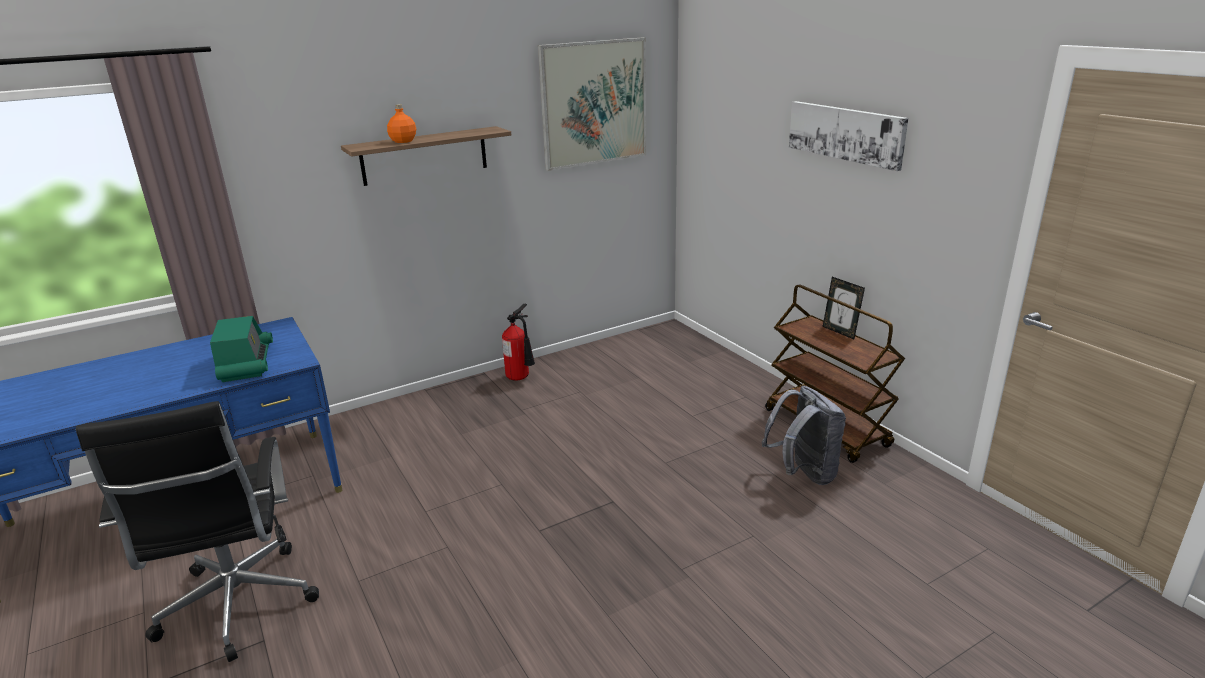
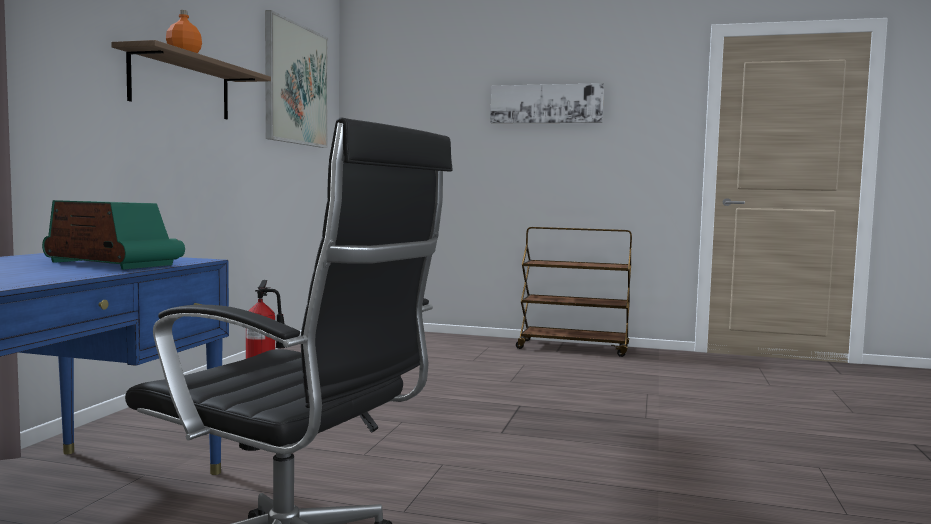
camera: 45 degrees left, 20 degrees down
(803, 474) = (608, 366): grey backpack -> none
(840, 332) = (567, 262): picture frame -> none

